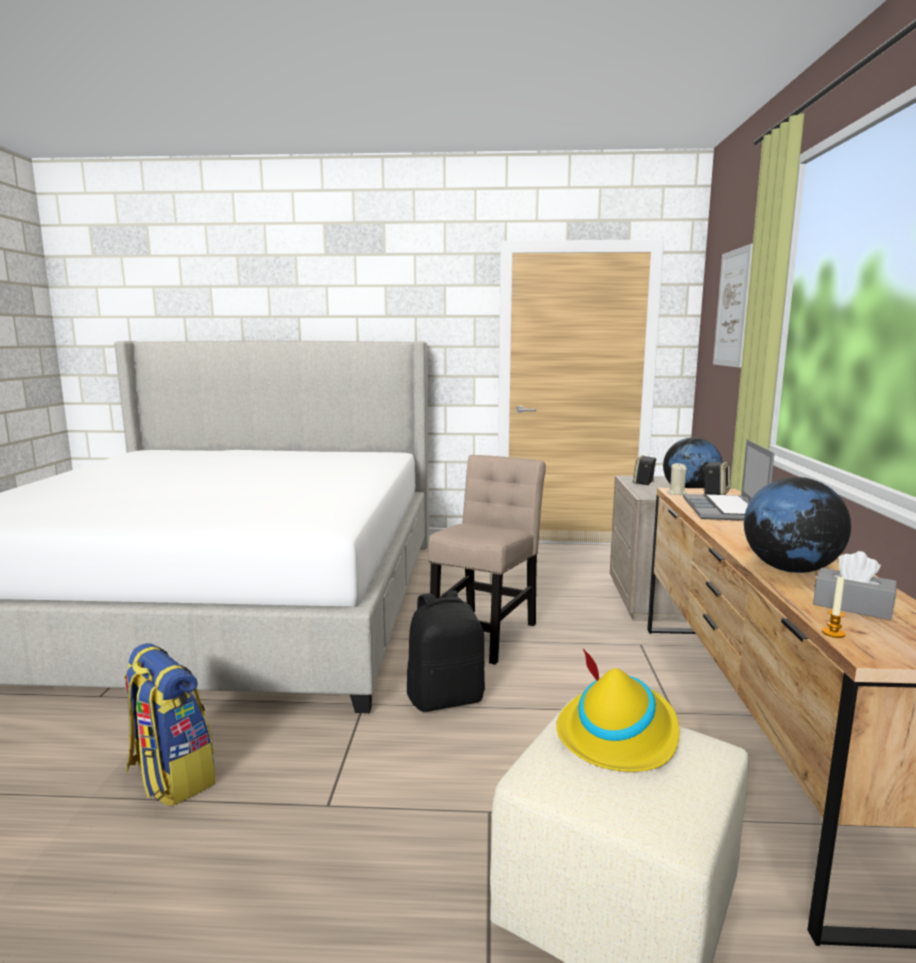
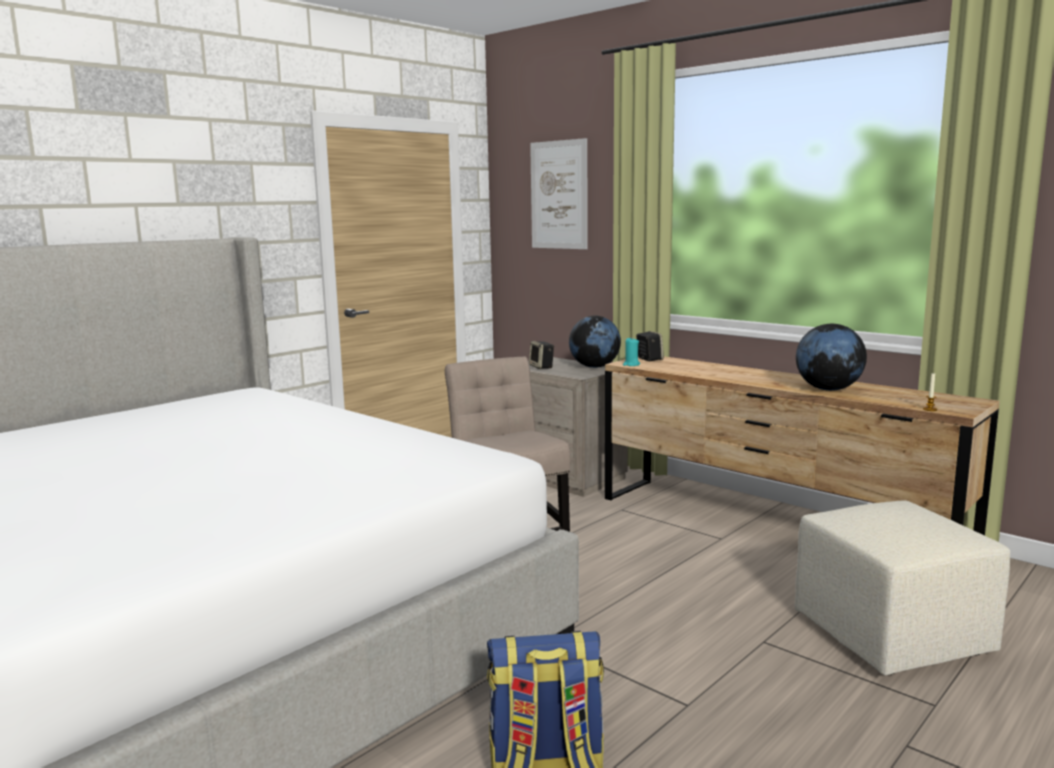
camera: 50 degrees left, 0 degrees up
(446, 698) = (593, 604): black backpack -> none
(618, 734) = (873, 516): yellow hat -> none
(676, 493) = (631, 365): beige candle -> turquoise candle
(724, 510) = (693, 368): laptop -> none
(852, 606) = (897, 397): grey tissue box -> none

